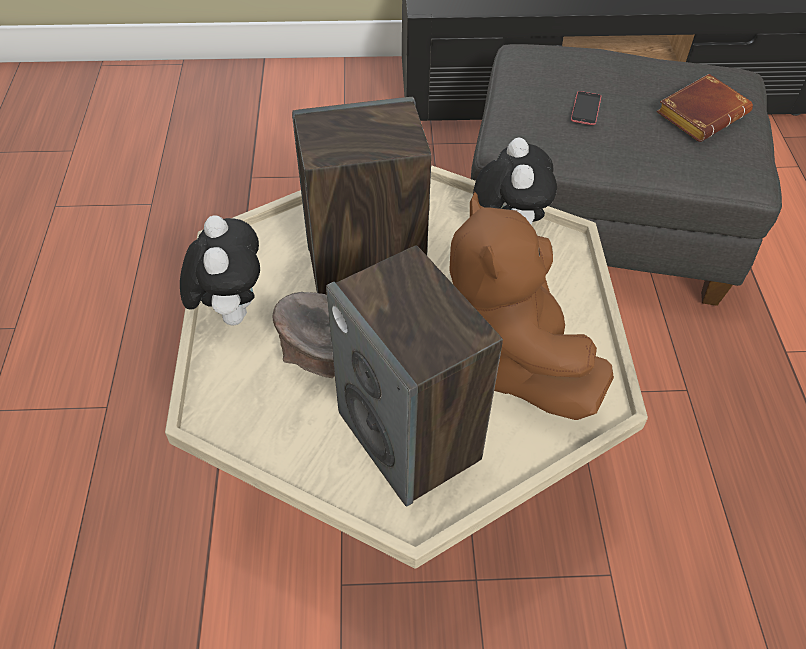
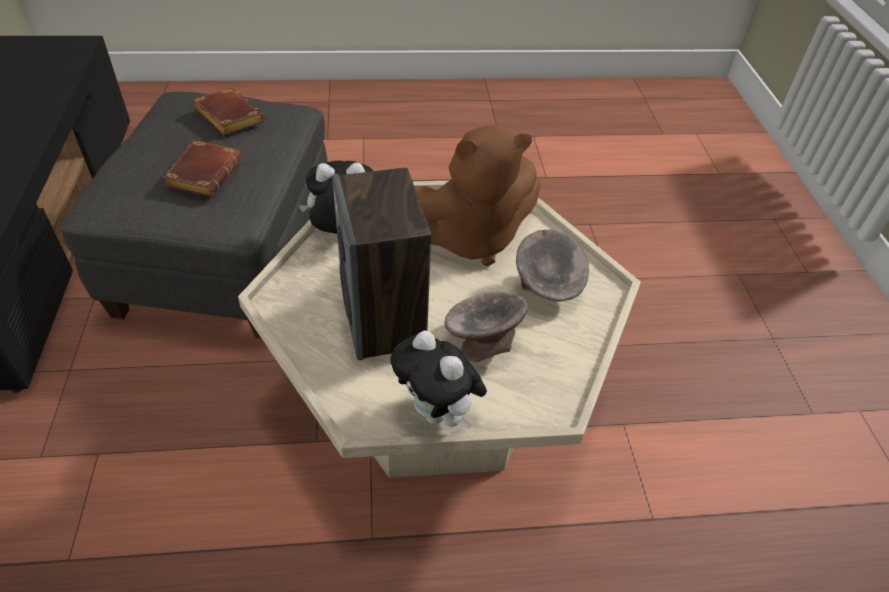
camera: 95 degrees left, 5 degrees down
(230, 310) = (438, 413): plush toy -> plush toy turned 120 degrees counterclockwise
(410, 437) = (547, 290): speaker -> grey bowl
(586, 108) = (203, 173): phone -> brown book

